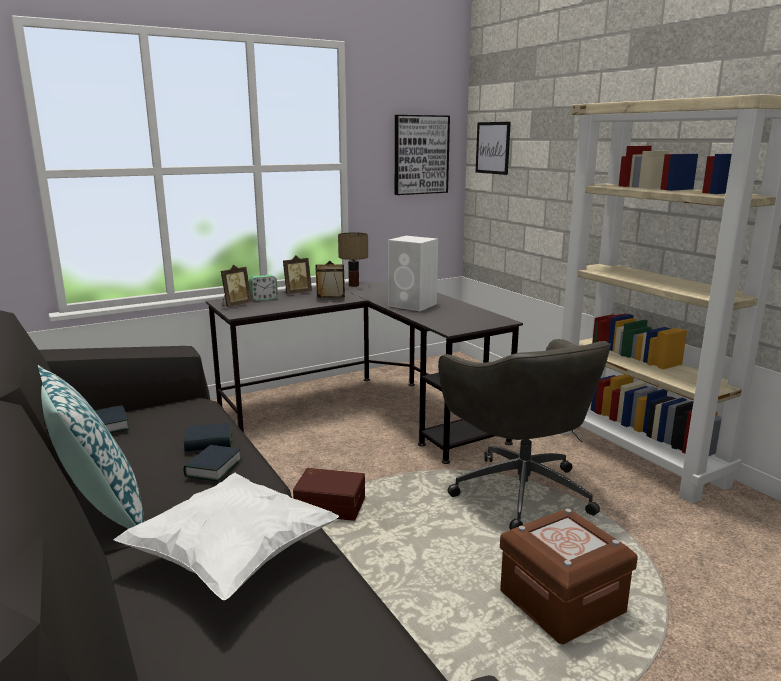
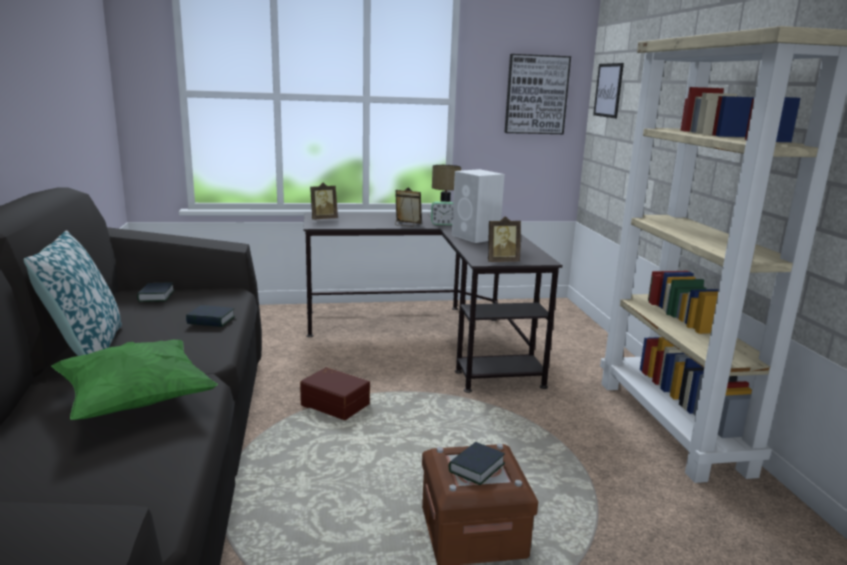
camera: 20 degrees right, 0 degrees up
(213, 468) = (193, 339): book -> book (476, 468)
(233, 558) = (136, 402): white pillow -> green pillow
(264, 299) = (352, 217): alarm clock -> alarm clock (442, 224)
(297, 293) = (386, 215): picture frame -> picture frame (501, 261)
(519, 489) = (518, 429): grey office chair -> none

